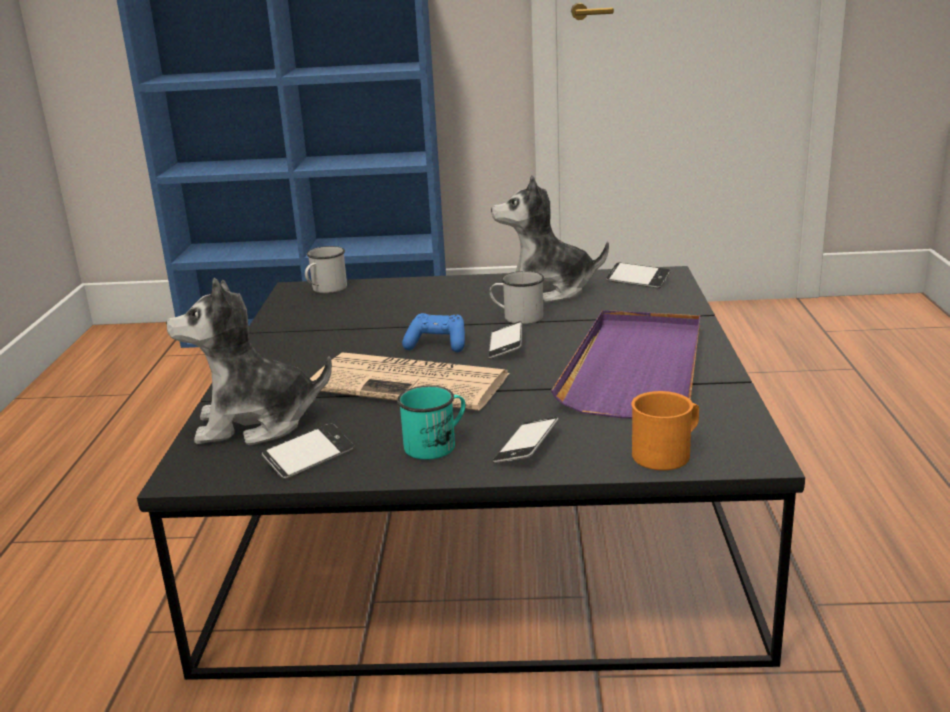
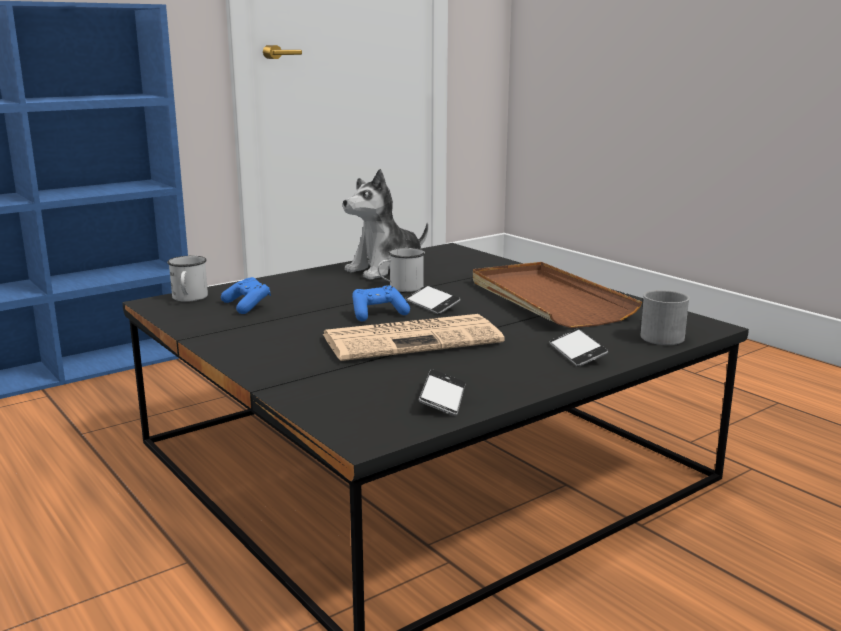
camera: 40 degrees left, 5 degrees down
(255, 423) = (344, 392): plush toy -> none
(353, 308) = (247, 306): none -> blue game controller
(436, 444) = (516, 367): turquoise mug -> none
(636, 368) = (547, 299): purple tray -> brown tray
(637, 280) = (439, 255): phone -> none
(667, 453) = (662, 335): orange mug -> grey mug

